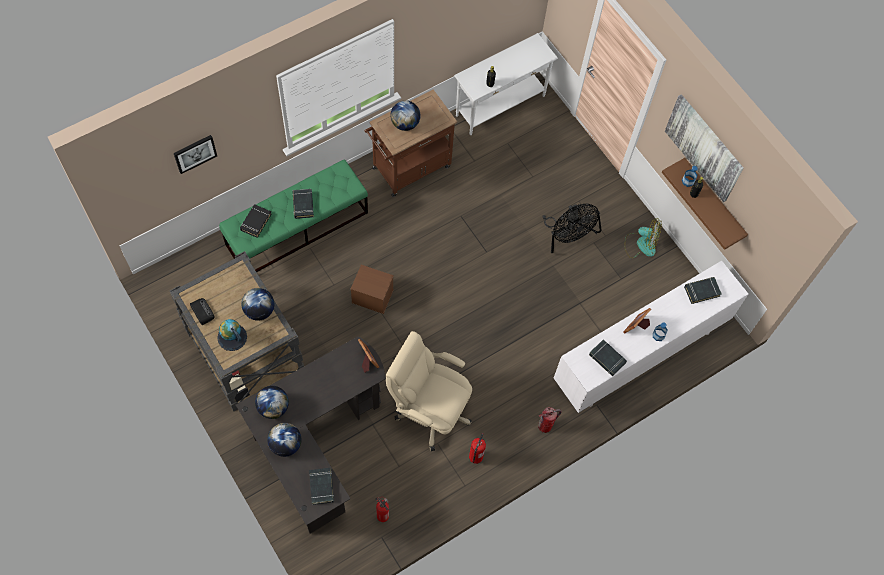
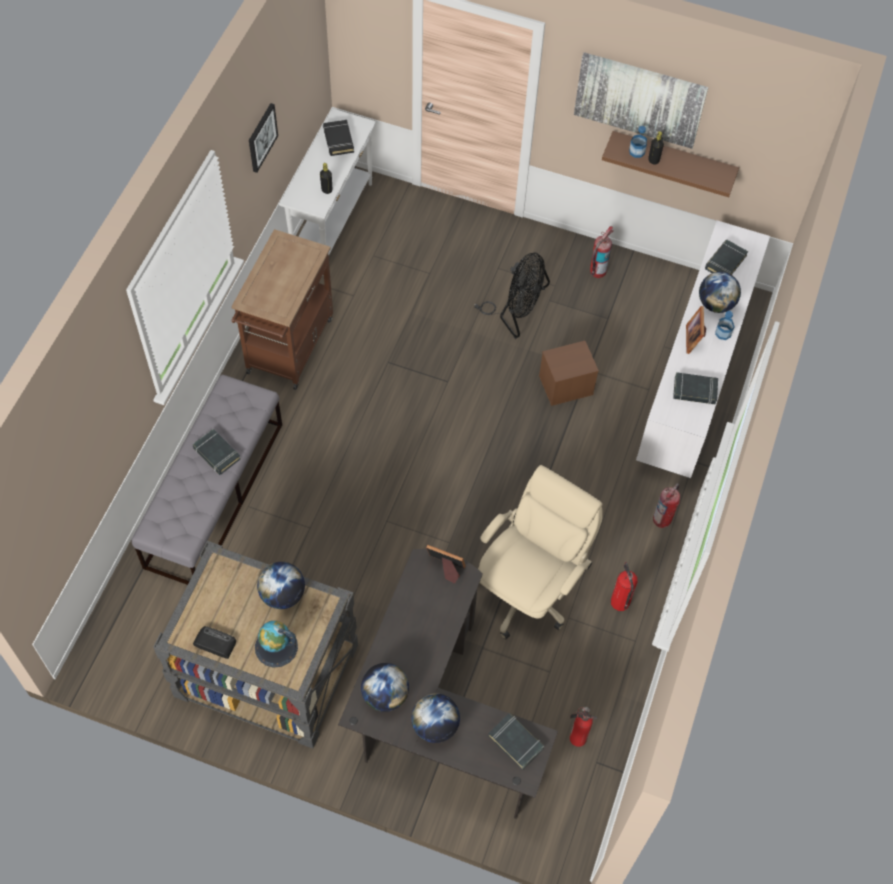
camera: 35 degrees left, 5 degrees down
(195, 153) = (76, 453): picture -> picture (261, 137)
(255, 222) = (176, 509): black book -> black book (338, 140)
(297, 228) = (215, 494): green bench -> grey bench
(372, 296) = (363, 511): brown storage box -> brown storage box (565, 386)
(405, 123) = (274, 284): globe -> globe (715, 304)
(429, 409) = (529, 588): beige office chair -> beige office chair turned 135 degrees clockwise
(641, 244) = (597, 271): fan -> fire extinguisher

